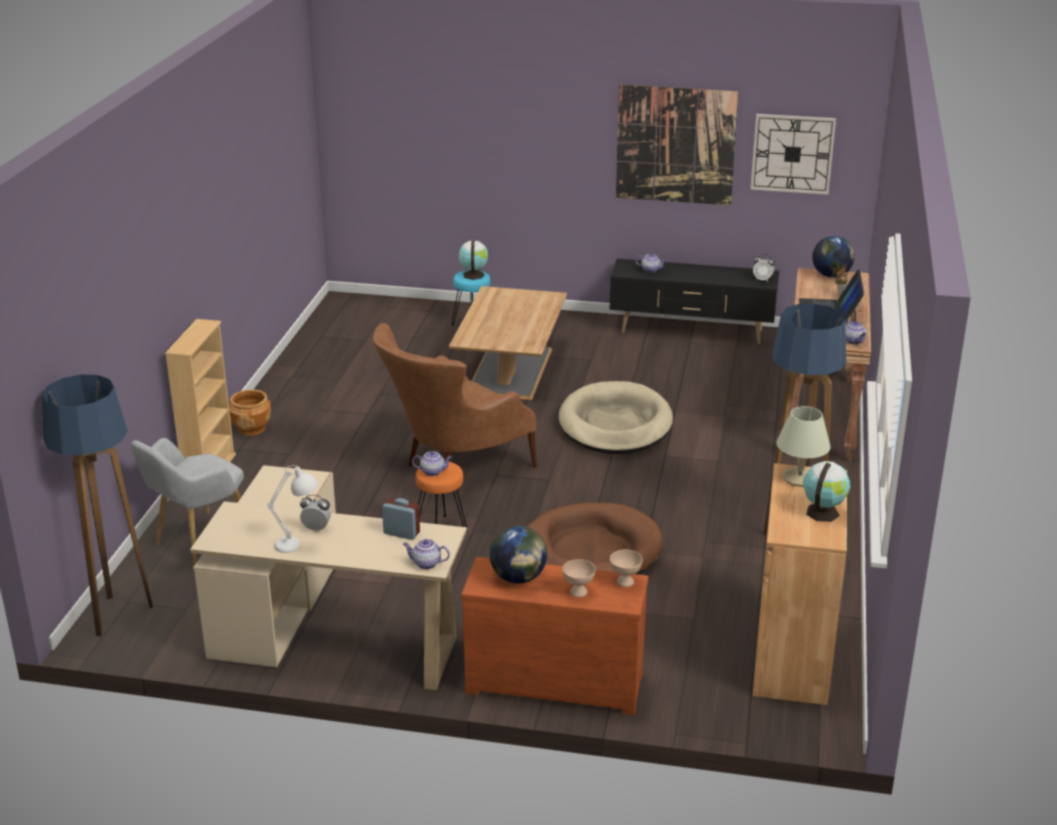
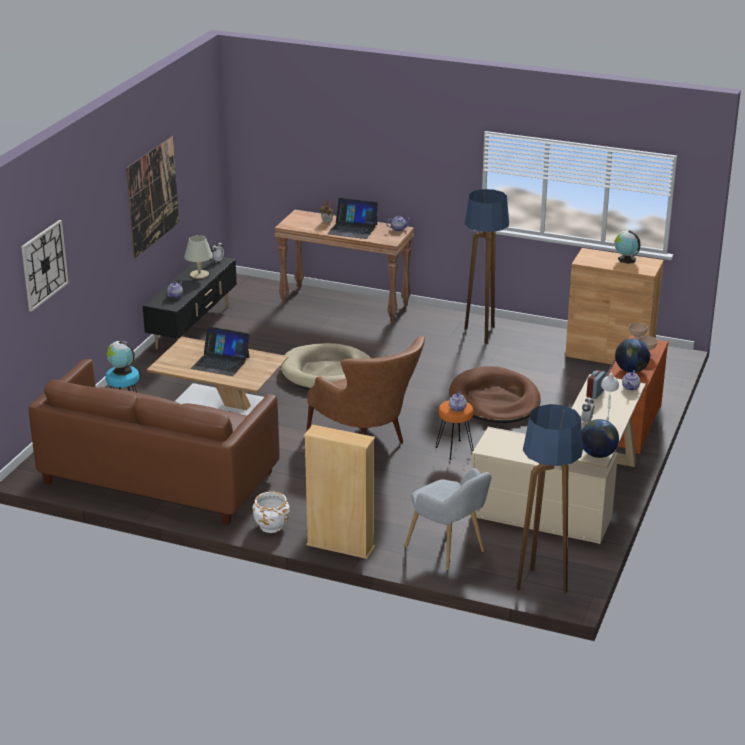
camera: 80 degrees left, 0 degrees up
(251, 428) = (271, 526): brown planter -> white planter
(343, 358) = (158, 477): none -> brown sofa
(509, 319) = (220, 362): none -> laptop
(792, 153) = (195, 165): wall clock -> wall clock (44, 265)
(799, 478) = (589, 259): beige table lamp -> beige table lamp (199, 275)
(831, 275) = (294, 219): globe -> globe (598, 454)

